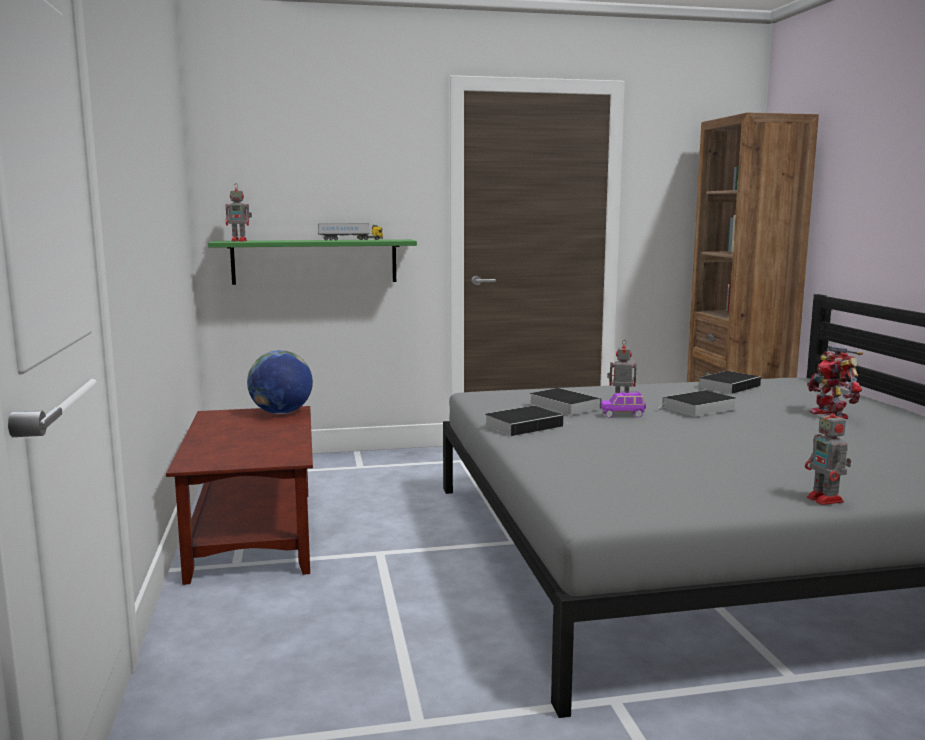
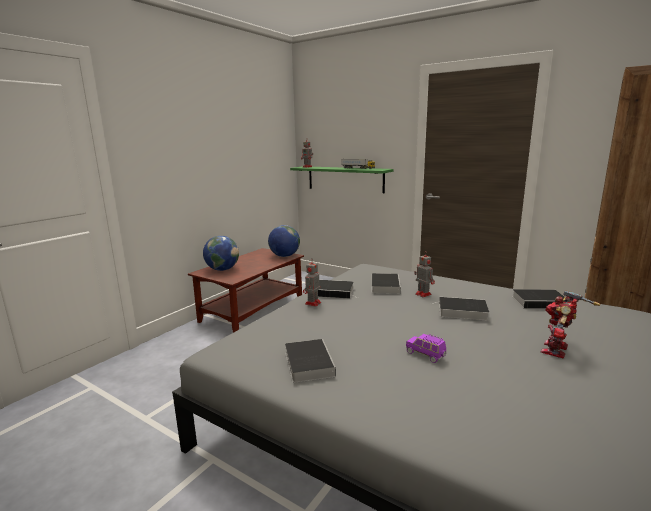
camera: 45 degrees right, 5 degrees up
(224, 452) = (222, 269): none -> globe
(622, 415) = (401, 301): purple toy car -> purple toy car (426, 355)
(706, 485) = (308, 363): none -> book
(826, 500) = (340, 407): toy robot -> toy robot (312, 303)

